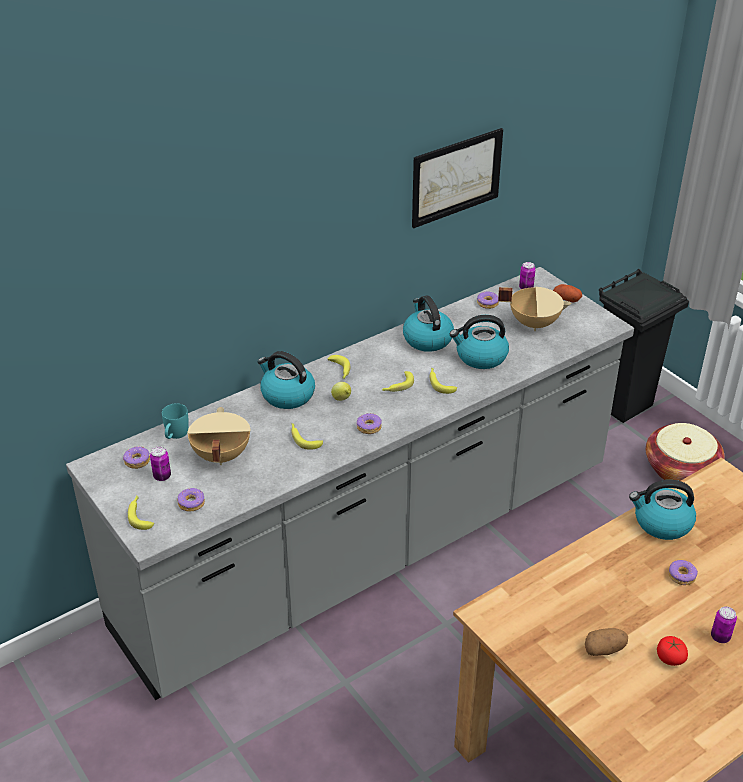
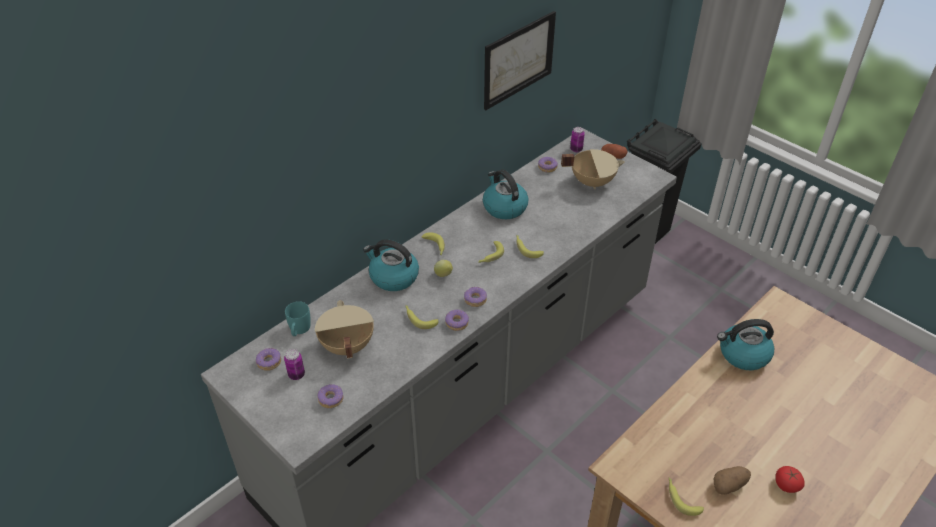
camera: 10 degrees left, 5 degrees up
(140, 515) = (285, 418): banana -> banana (681, 498)
(480, 357) = (555, 219): kettle -> none
(680, 469) = (705, 284): basket -> none
(682, 576) = (774, 403): donut -> donut (457, 323)
(720, 637) = (822, 457): can -> none

